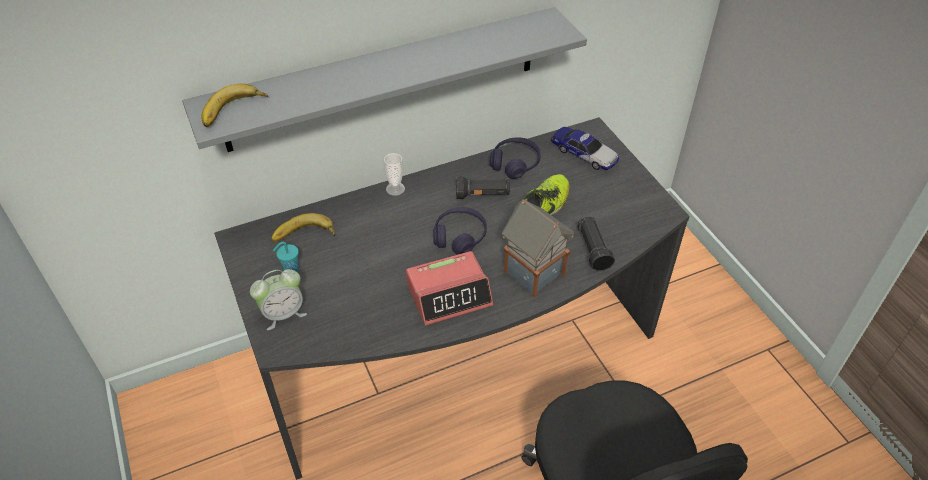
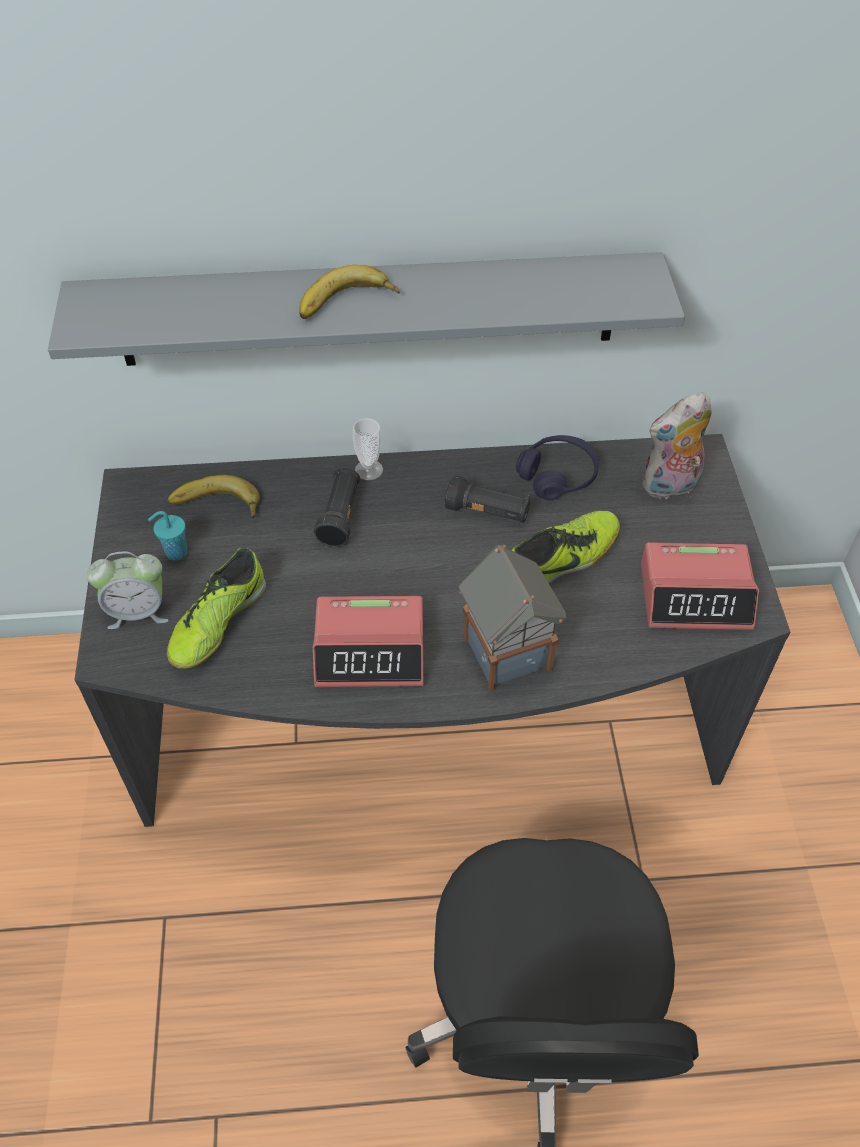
camera: 20 degrees right, 5 degrees up
(234, 111) = (117, 315): banana -> banana (347, 304)
(341, 306) = (218, 623): none -> shoe
(459, 237) = (425, 567): purple headphones -> none
(584, 154) = (670, 487): toy car -> plush toy
(593, 250) = (612, 643): black flashlight -> black flashlight (340, 516)
(628, 210) = (696, 596): none -> alarm clock

